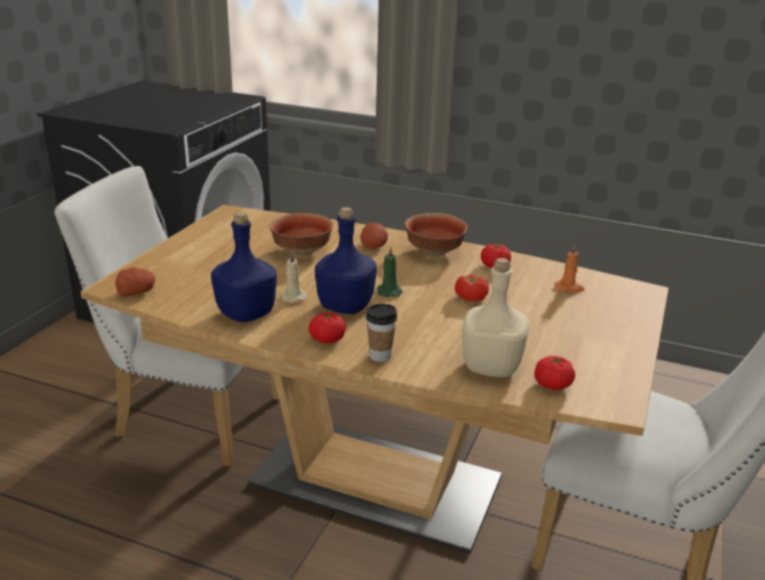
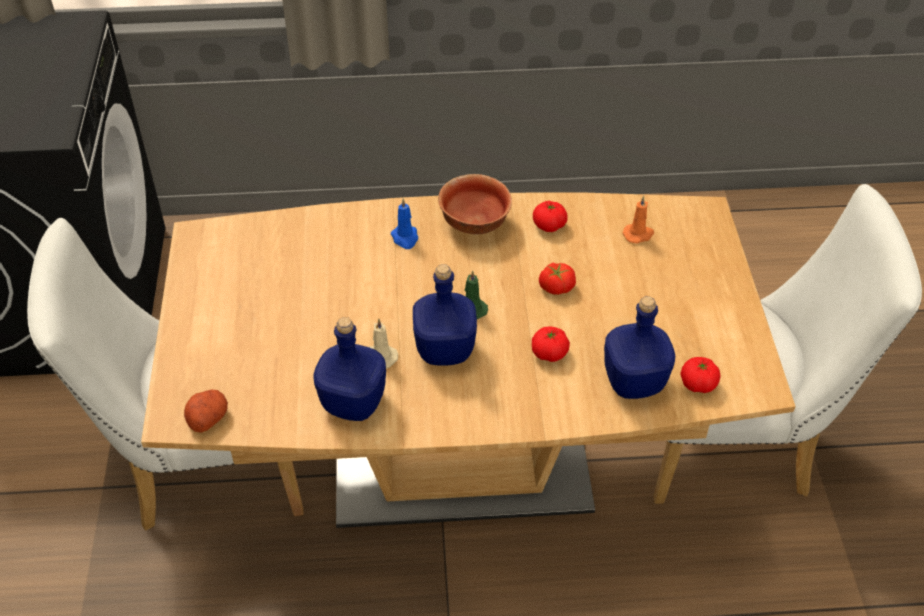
camera: 25 degrees left, 20 degrees up
(300, 252) = (334, 278): bowl -> none
(327, 339) = (462, 407): tomato -> tomato (549, 353)
(373, 246) = (405, 238): potato -> blue candle
(380, 356) = (527, 410): cup -> none
(491, 366) = (633, 381): beige bottle -> blue bottle

